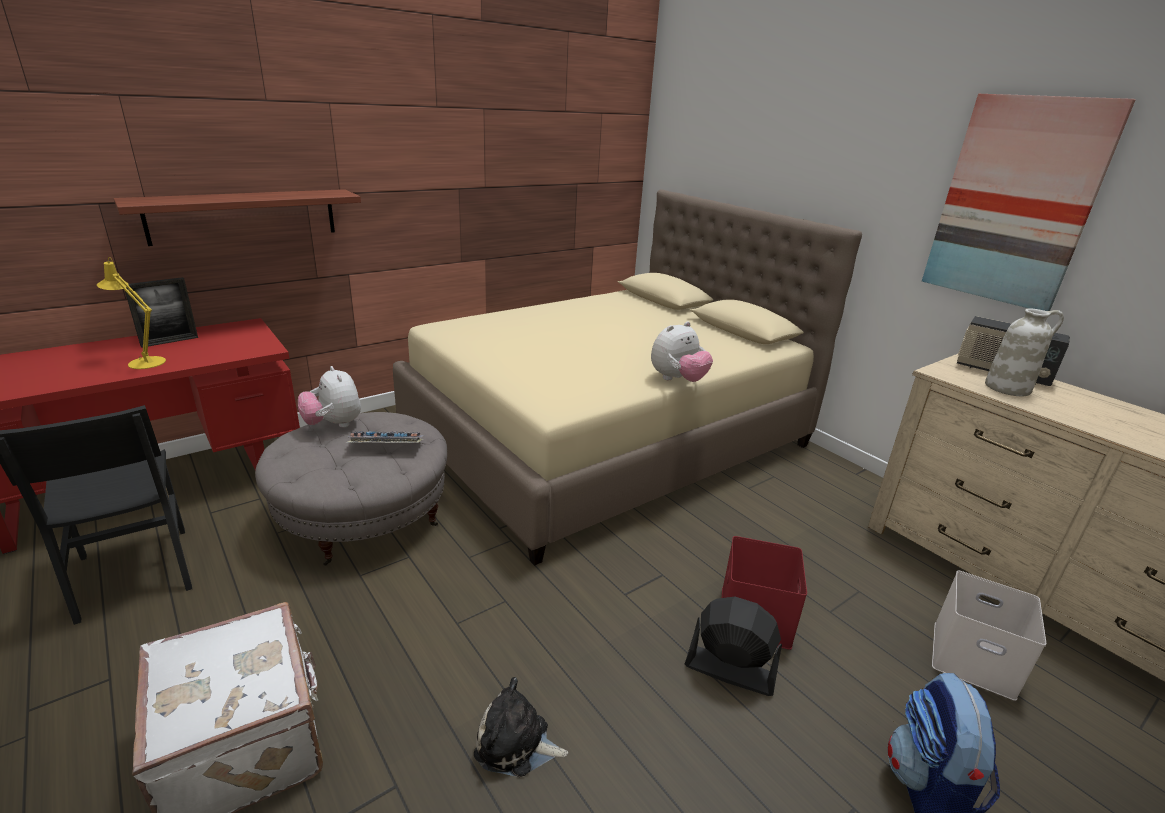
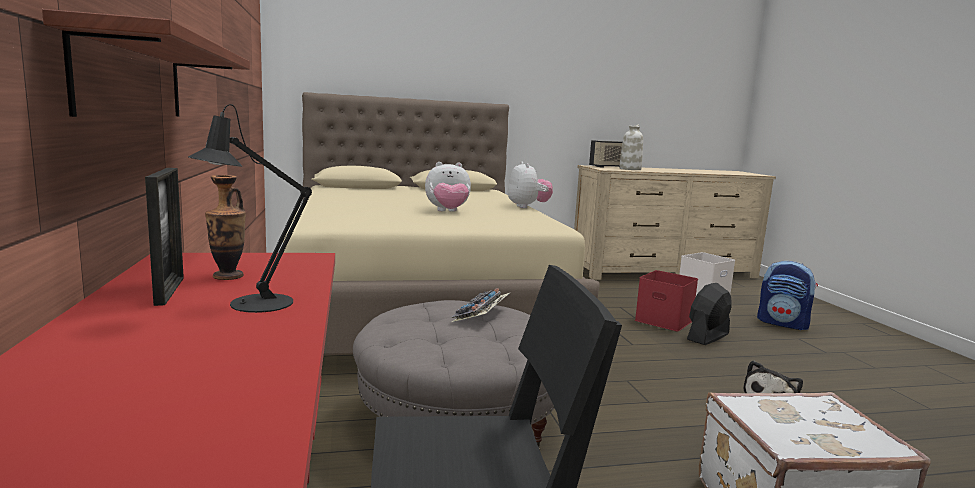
camera: 65 degrees left, 15 degrees down
(144, 361) = (252, 304): yellow table lamp -> black table lamp
(205, 344) = (228, 276): none -> vase
(333, 424) = (402, 328): plush toy -> plush toy (448, 212)
(1015, 202) = (582, 79): picture -> none

